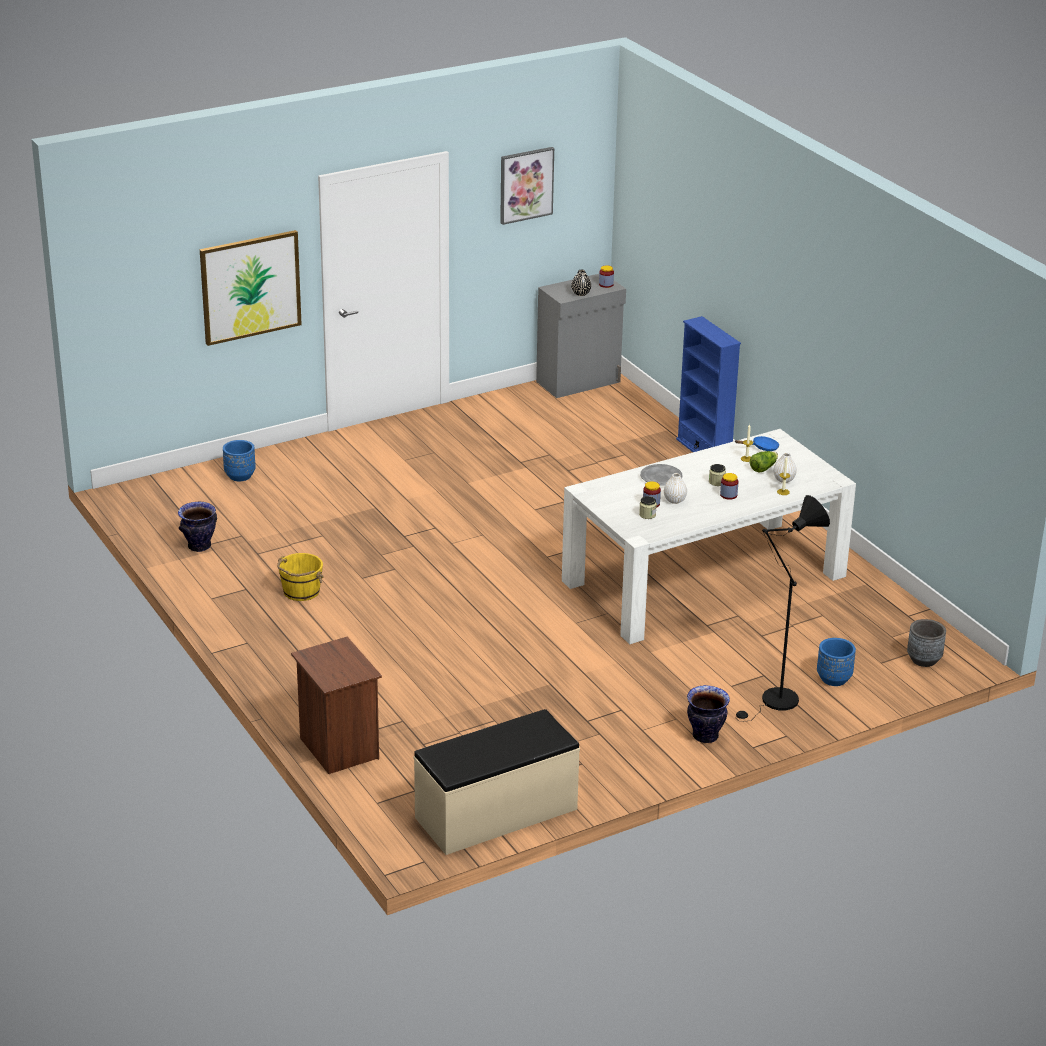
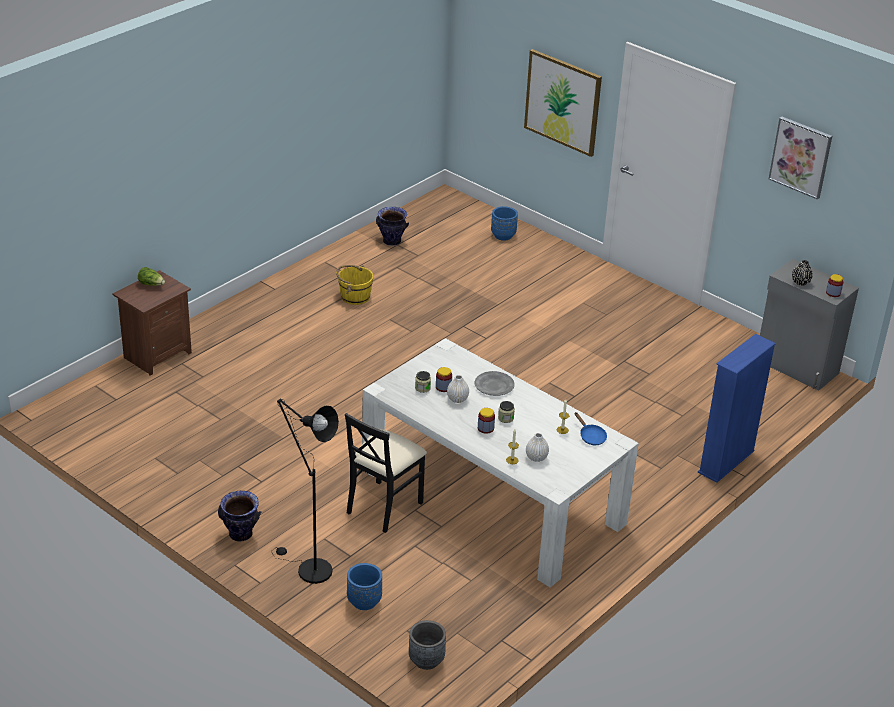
camera: 70 degrees right, 5 degrees up
(497, 814) = (97, 443): beige bench -> none
(693, 642) = (384, 506): none -> black chair
(763, 468) = (550, 442): lettuce -> lettuce (151, 284)

